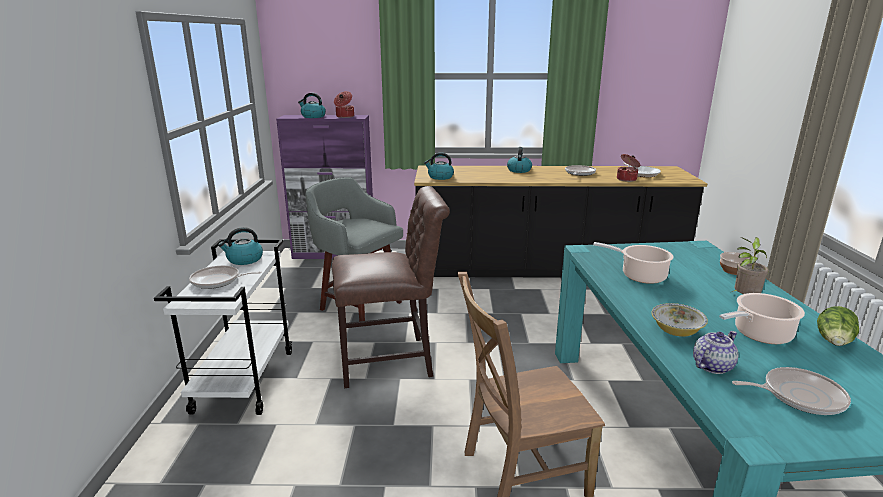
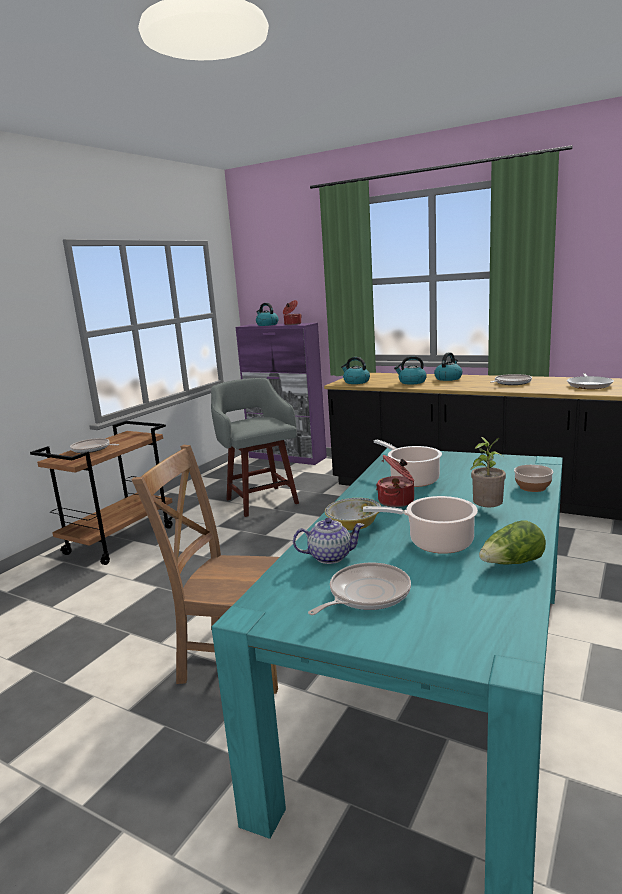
camera: 30 degrees right, 5 degrees down
(244, 260) = (129, 437): kettle -> kettle (411, 382)
(244, 380) = (120, 540): white cart -> brown cart
(391, 361) = (237, 547): brown chair -> none
(627, 179) = (558, 390): cooking pot -> cooking pot (397, 501)
(798, 396) = (366, 594): frying pan -> frying pan turned 75 degrees counterclockwise

